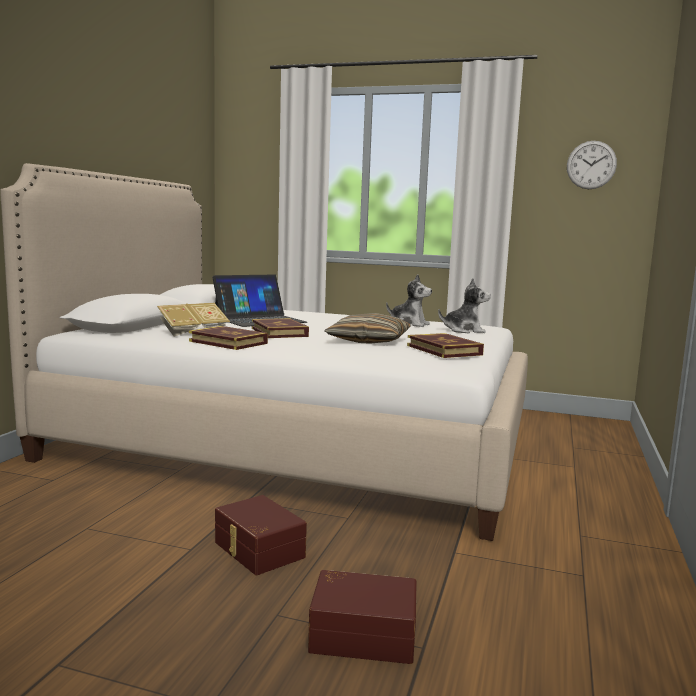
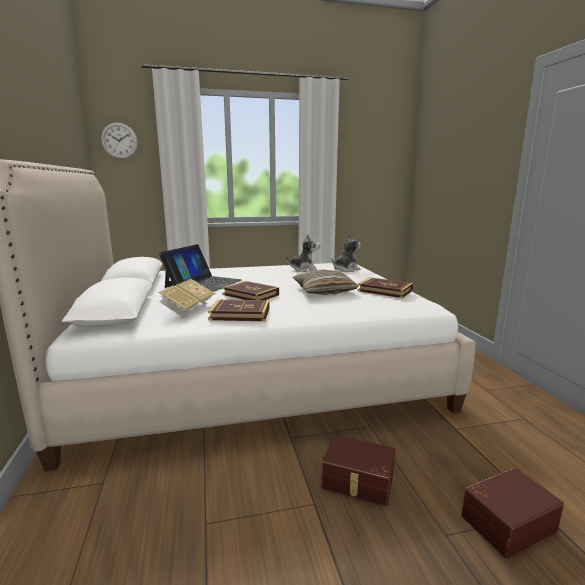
camera: 30 degrees left, 5 degrees up
(591, 165) = (377, 153): wall clock -> wall clock (119, 140)

